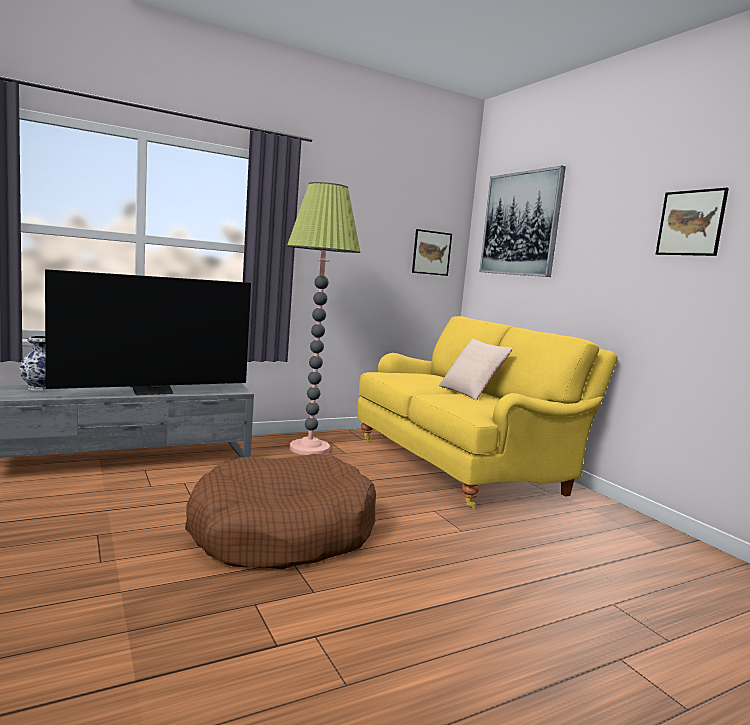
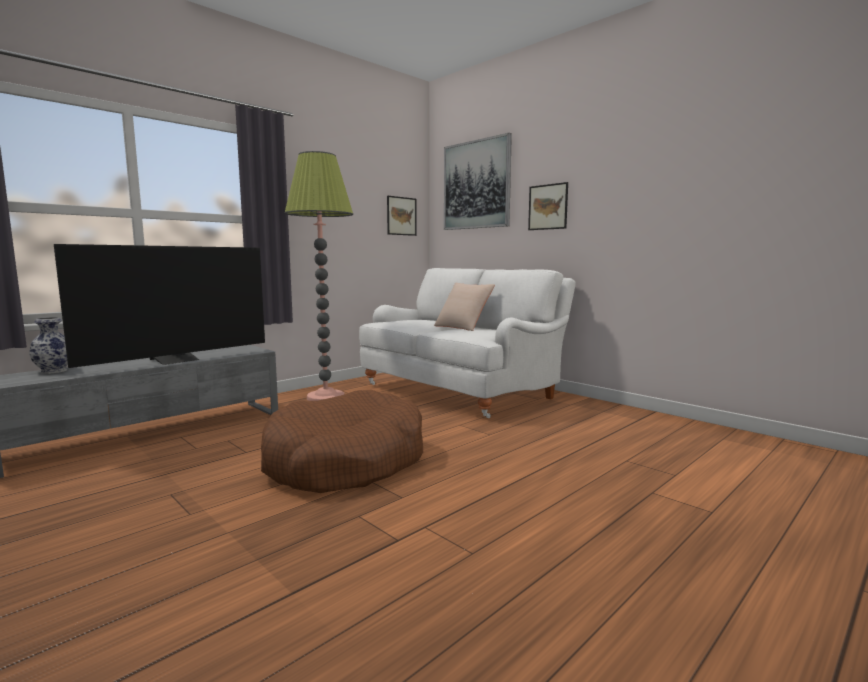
camera: 15 degrees left, 0 degrees up
(464, 464) = (462, 390): yellow sofa -> white sofa
(691, 223) = (621, 169): picture -> picture (548, 207)

